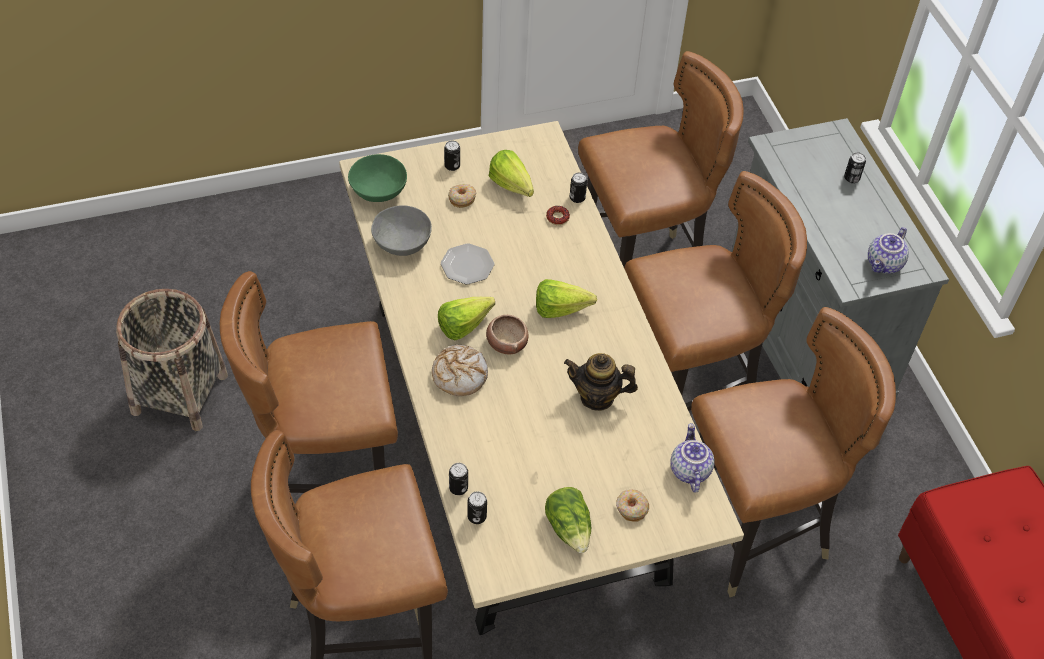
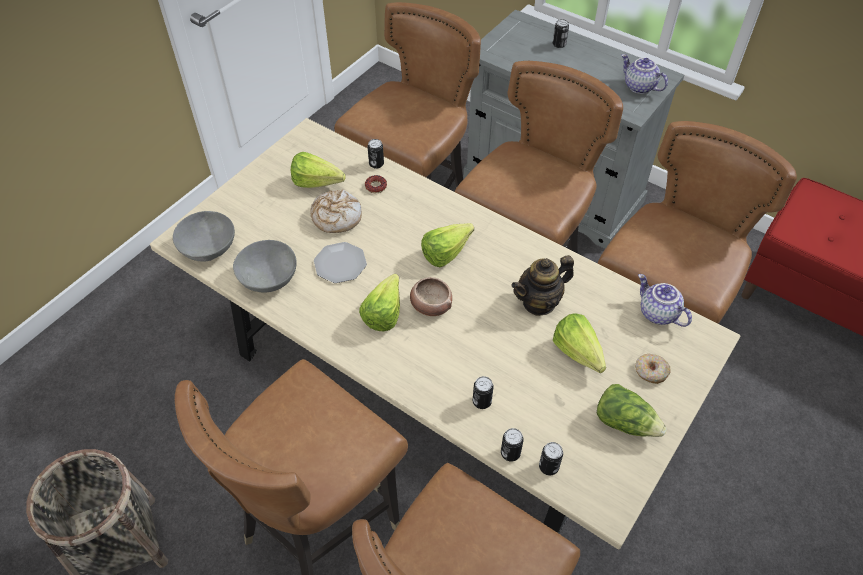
camera: 35 degrees left, 0 degrees up
(378, 192) = (209, 249): green bowl -> grey bowl
(452, 166) = (254, 194): can -> can (482, 401)
(459, 375) = (418, 356): bread -> bread (336, 217)
(462, 198) = (286, 215): donut -> none
(585, 459) = (579, 357): none -> lettuce
(885, 264) = (638, 87): teapot -> teapot turned 135 degrees clockwise

